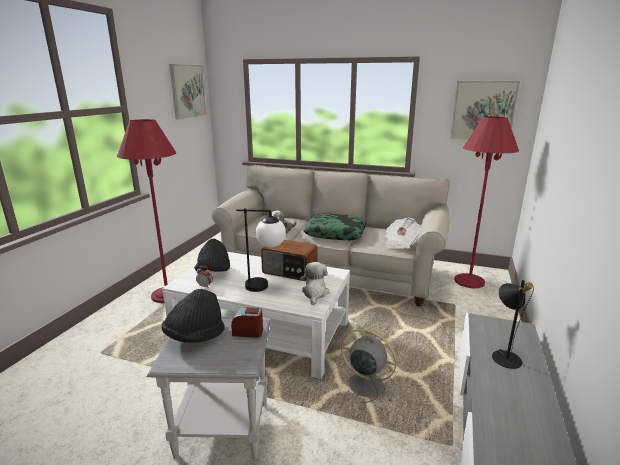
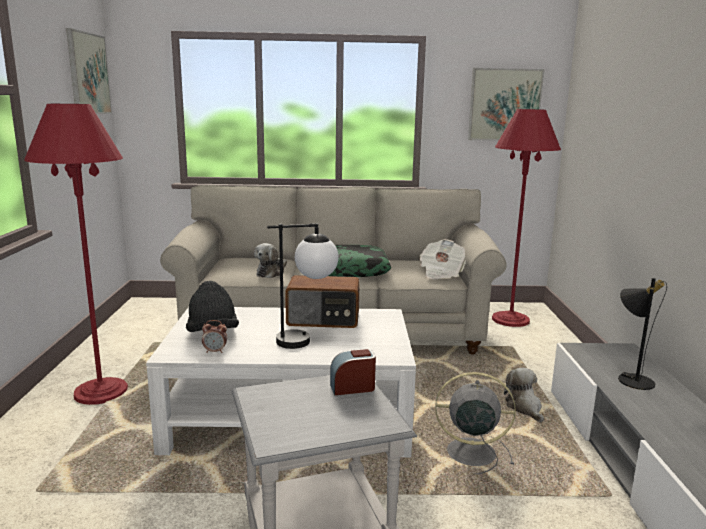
camera: 20 degrees left, 5 degrees down
(195, 336) = (281, 404): black hat -> none
(315, 293) = (381, 339): plush toy -> plush toy (524, 407)

